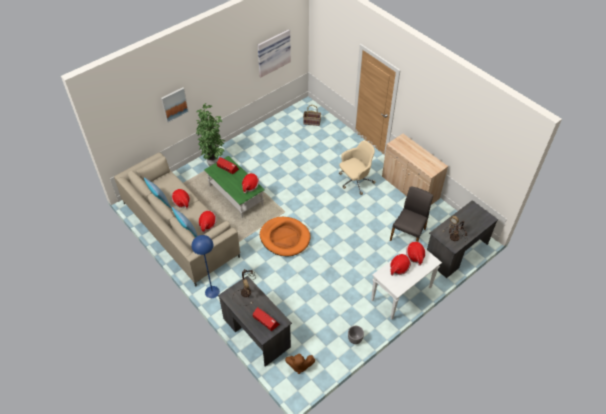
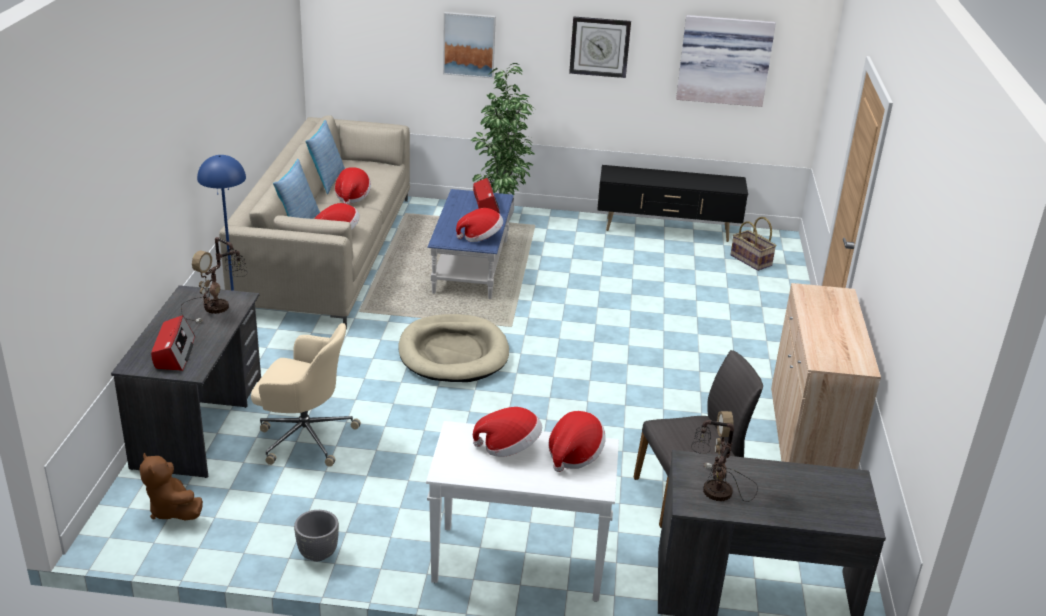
camera: 45 degrees right, 20 degrees down
(227, 74) = (599, 47): none -> wall clock
(235, 195) = (471, 266): green coffee table -> blue coffee table
(271, 126) = (667, 230): none -> black tv stand
(285, 238) = (453, 353): orange dog bed -> beige dog bed
(355, 181) = (705, 366): beige office chair -> beige office chair (304, 436)

